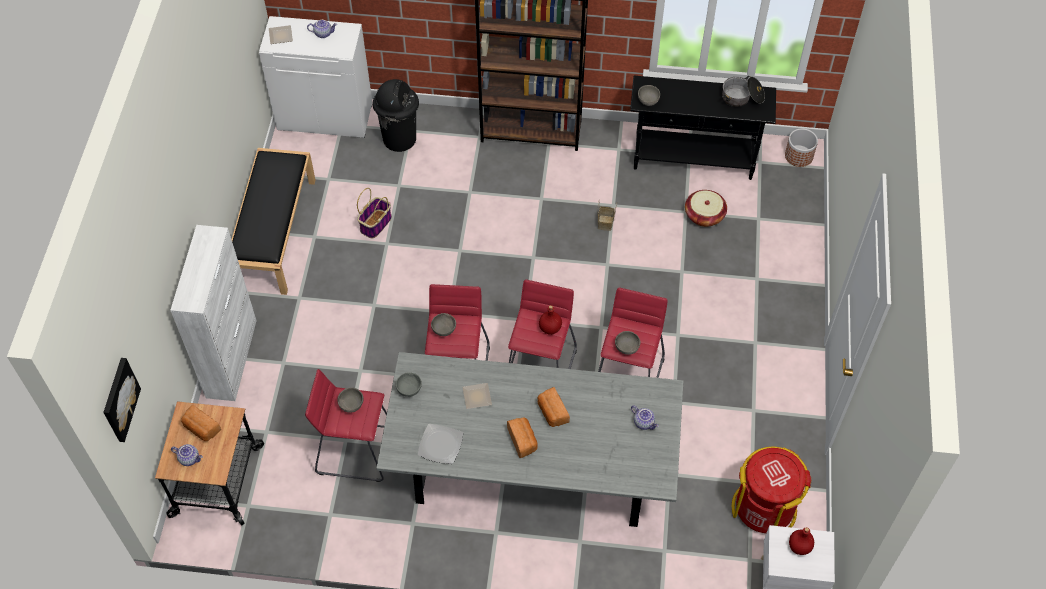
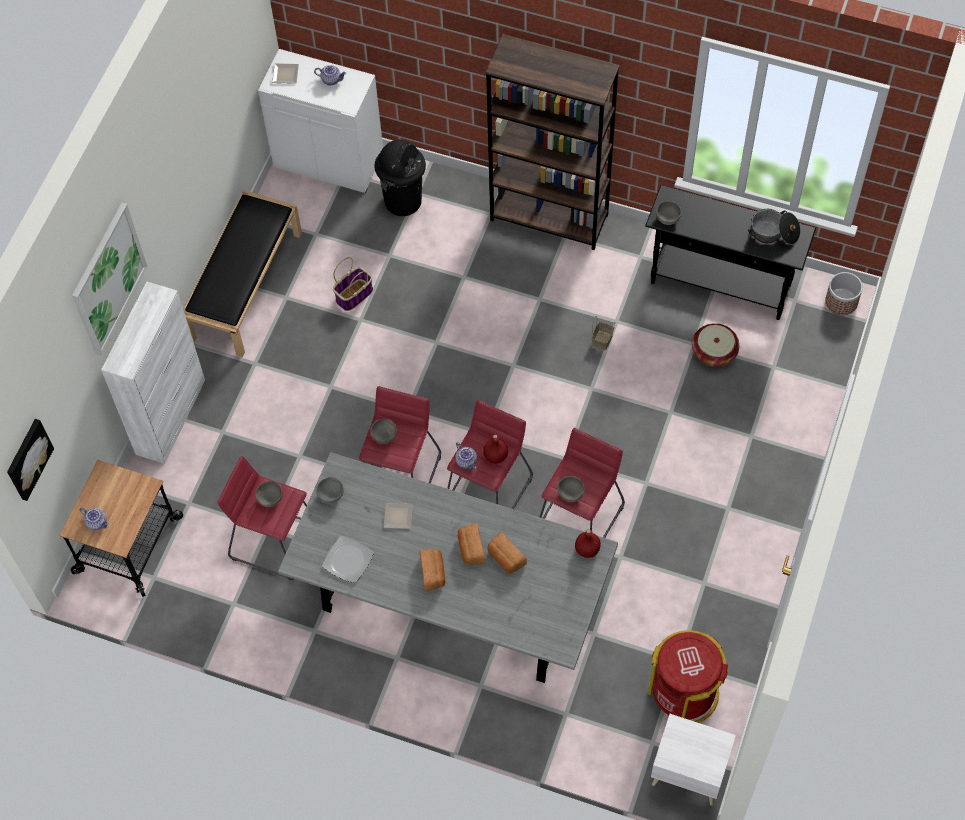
camera: 15 degrees right, 5 degrees up
(165, 220) = (108, 279): none -> picture
(201, 429) = (115, 493): bread -> bread (505, 558)
(644, 422) = (563, 579): teapot -> teapot (467, 461)
(799, 546) = (694, 742): red bottle -> red bottle (587, 549)

